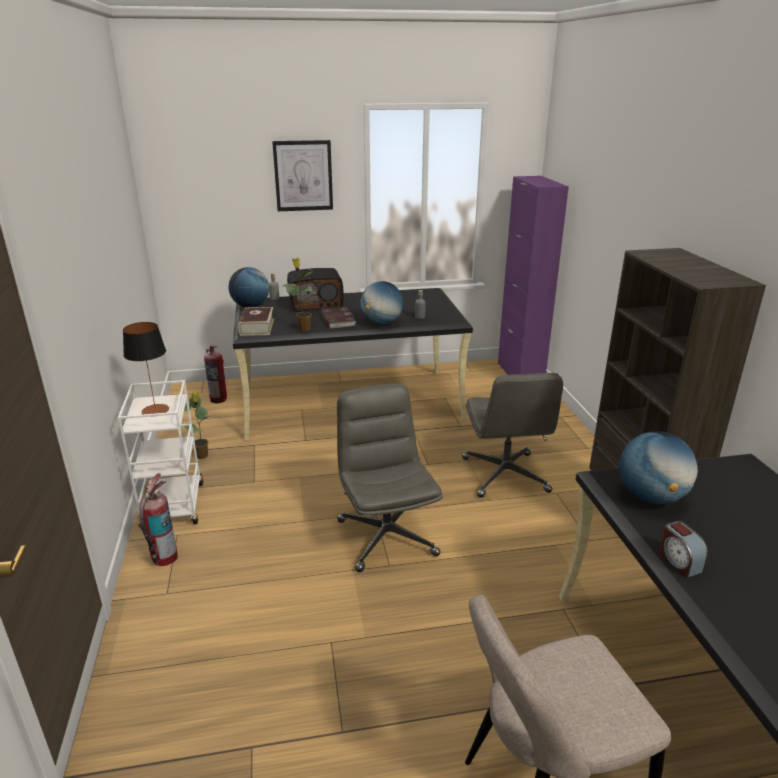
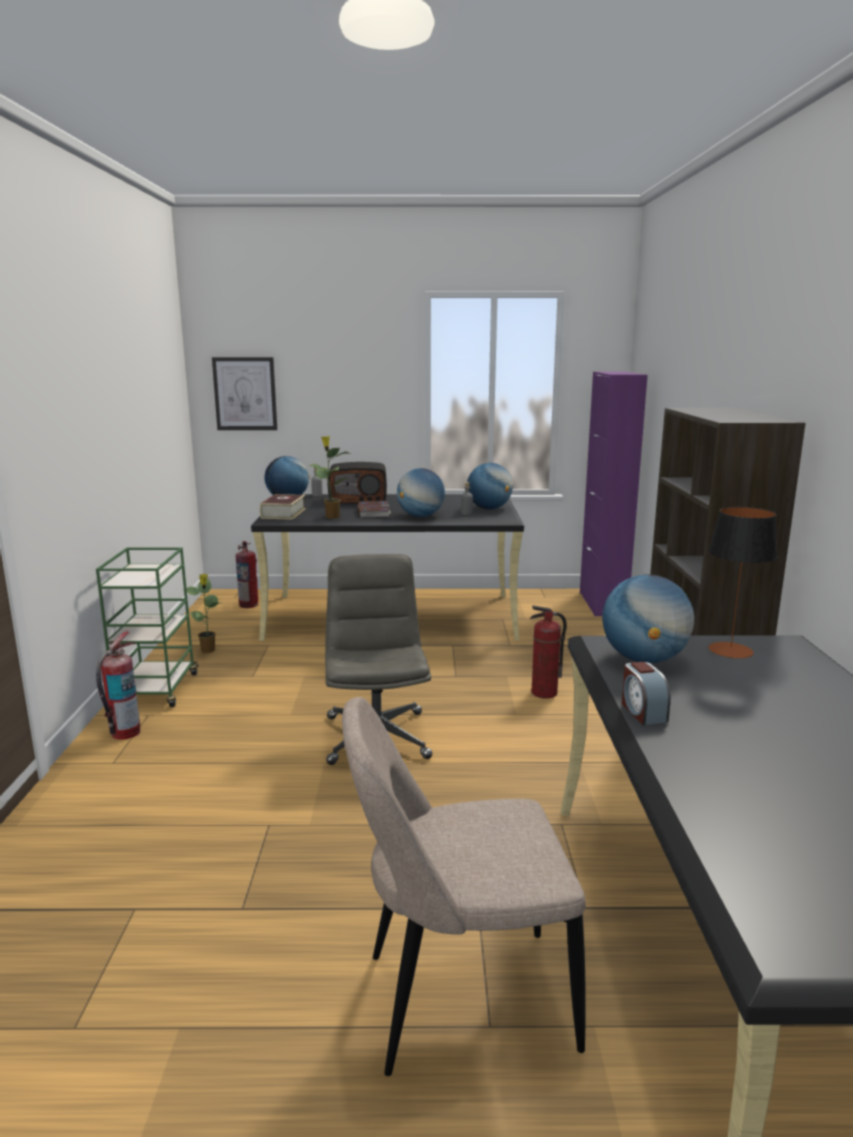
camera: 10 degrees right, 10 degrees down
(155, 410) = (143, 573): table lamp -> table lamp (730, 650)
(174, 507) = (156, 691): white cart -> green cart
(303, 176) = (358, 366): picture -> picture (245, 394)
(435, 309) = (489, 508): none -> globe
(505, 475) = (544, 693): grey office chair -> fire extinguisher

